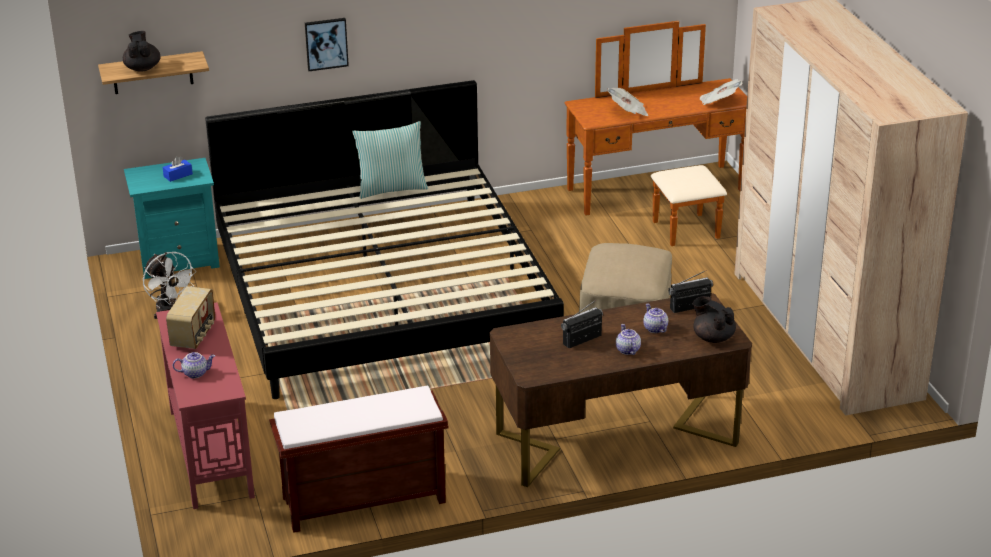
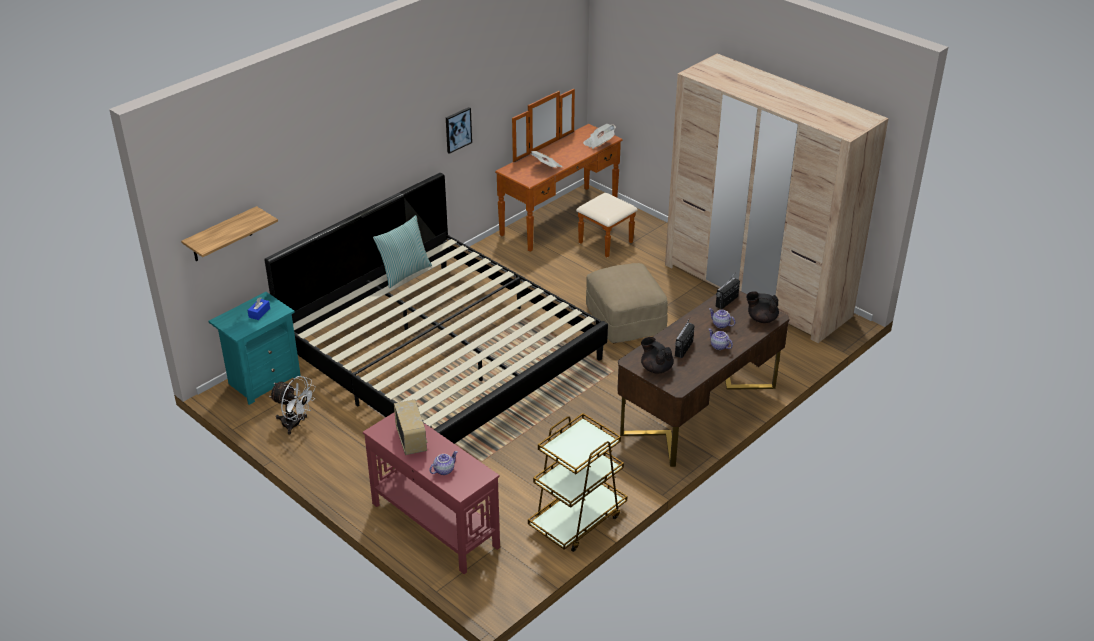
camera: 30 degrees left, 5 degrees up
(142, 68) = (223, 234): black teapot -> black teapot (656, 368)
(326, 43) = (341, 173): picture -> picture (458, 129)
(362, 501) = (577, 520): brown bench -> brown cart

